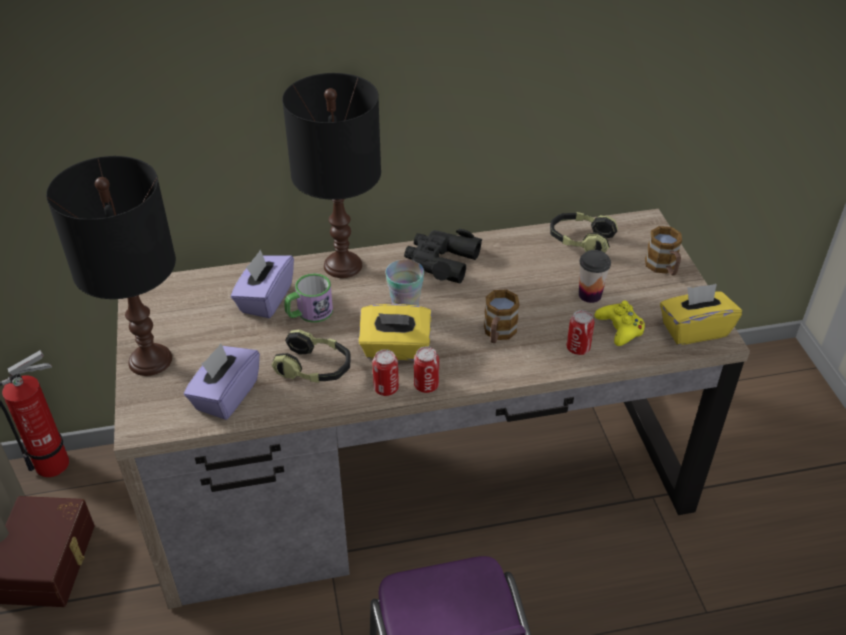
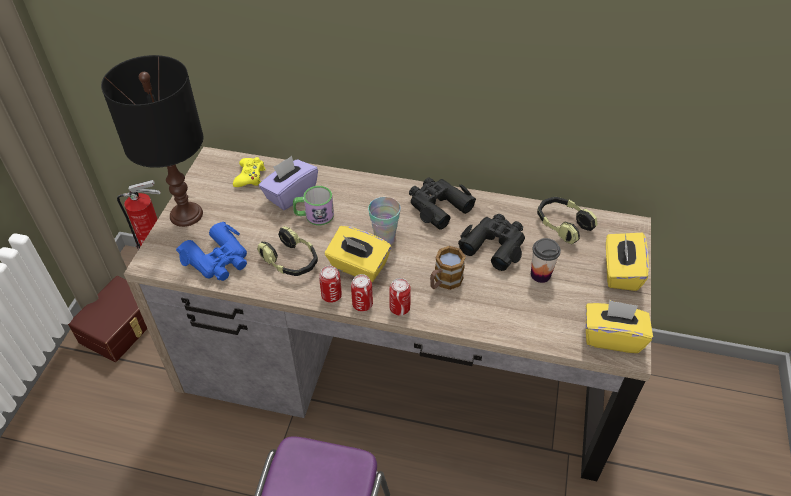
camera: 25 degrees right, 5 degrees up
(226, 395) = (218, 259): purple tissue box -> blue binoculars
(343, 265) = (362, 185): black table lamp -> none
(525, 281) = (494, 245): none -> black binoculars
(578, 348) = (501, 317): can -> can (399, 308)
(620, 328) = (547, 313): yellow game controller -> yellow game controller (250, 176)
(663, 268) = (620, 272): mug -> yellow tissue box

